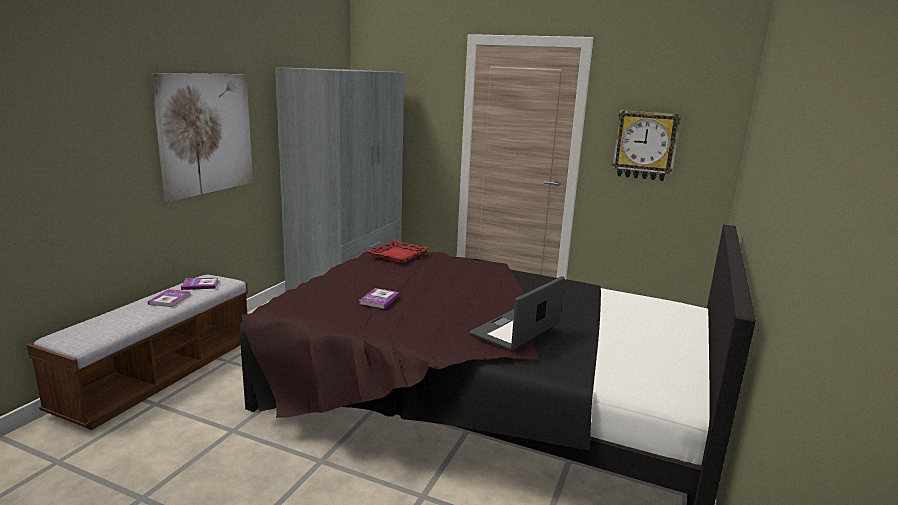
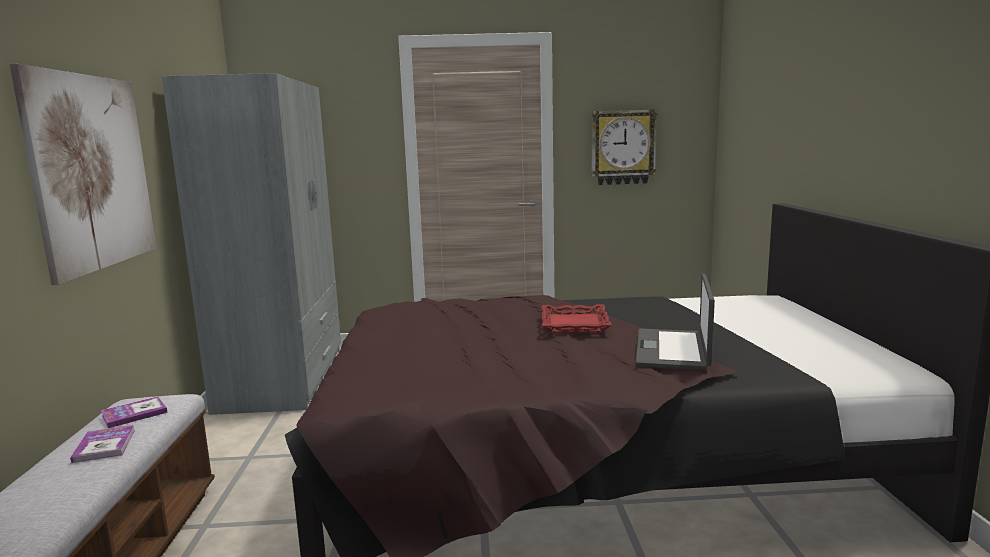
camera: 25 degrees left, 5 degrees down
(379, 299) = (472, 358): book -> none
(398, 255) = (414, 310): red tray -> red tray (574, 324)

